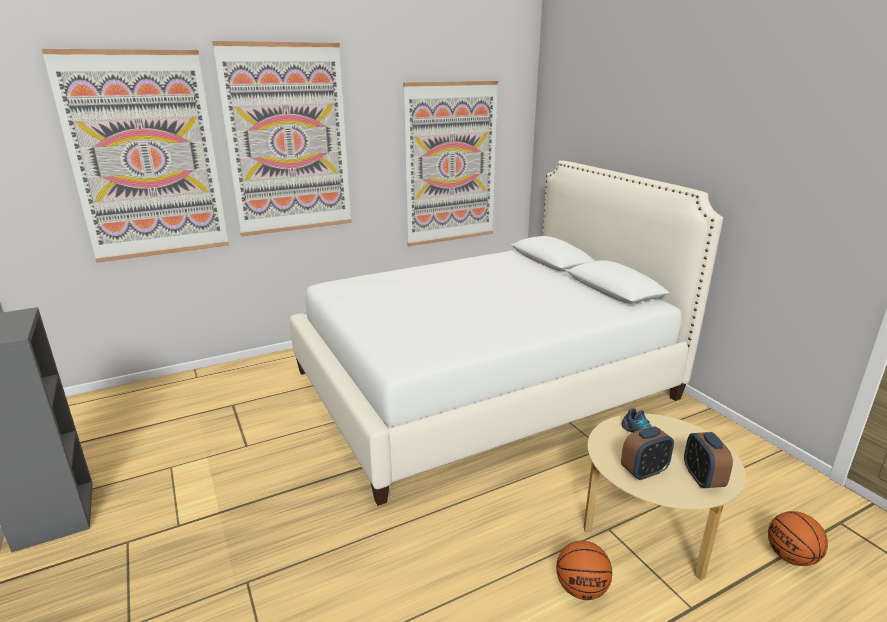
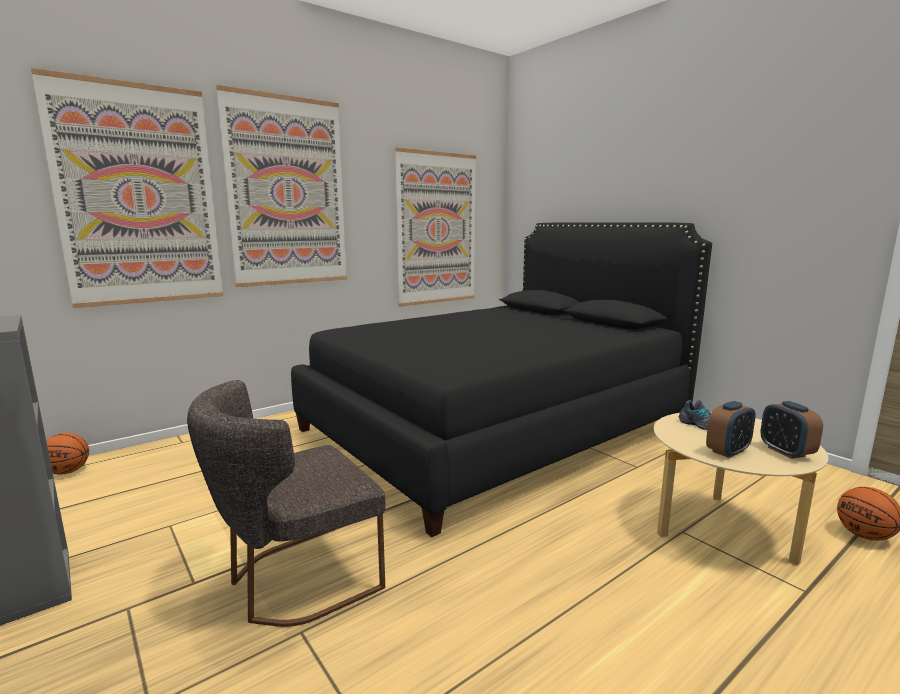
camera: 10 degrees left, 10 degrees down
(255, 534) = (295, 580): none -> grey chair
(484, 384) = (496, 427): white bed -> black bed
(581, 589) = (687, 588): basketball -> basketball (68, 472)

